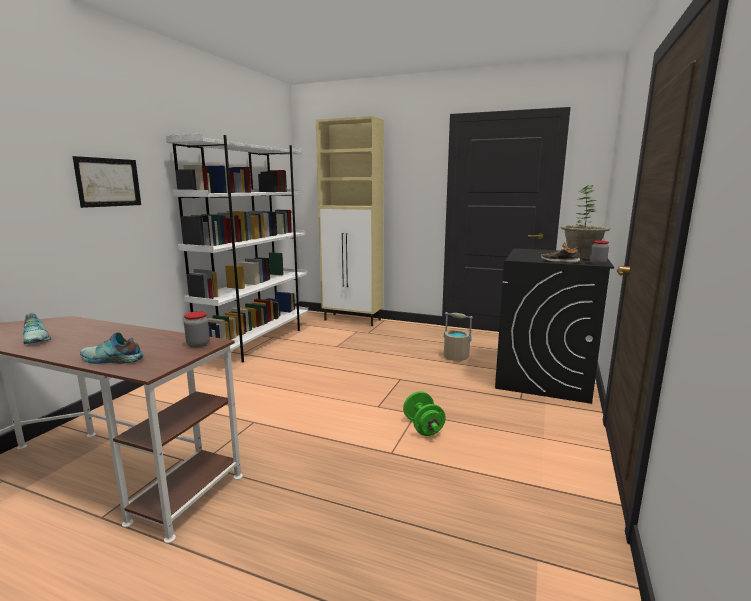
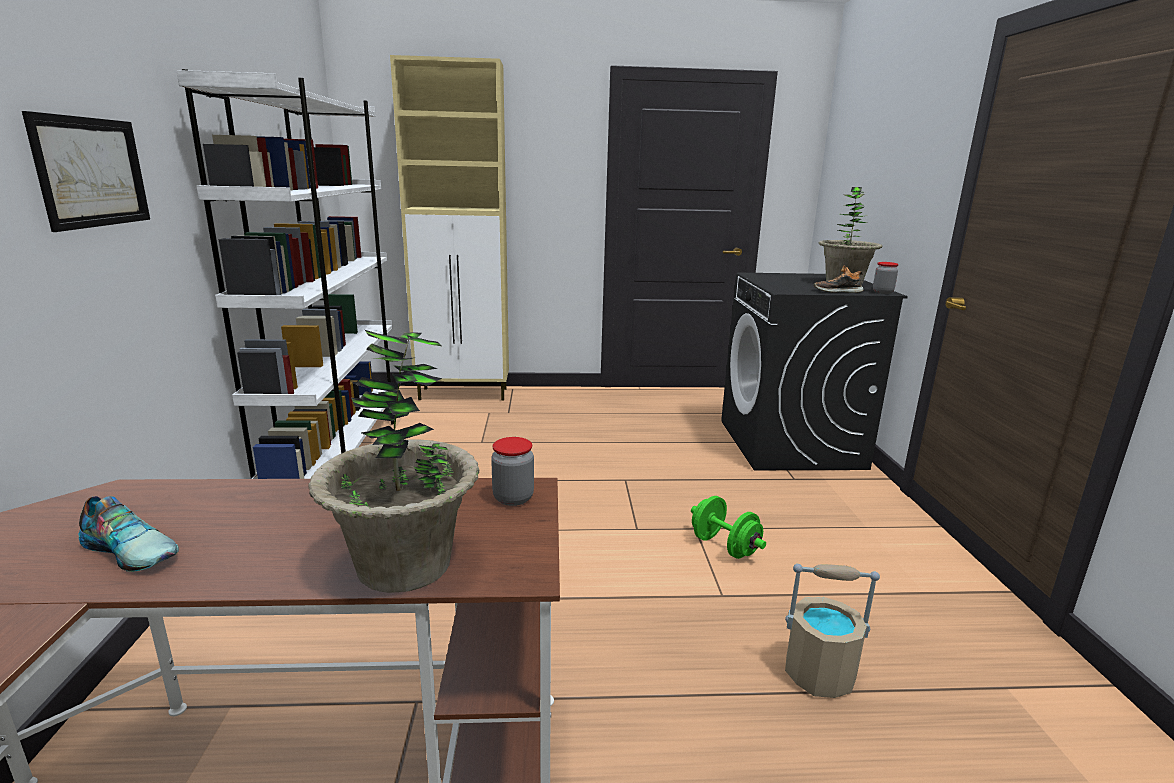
camera: 25 degrees left, 5 degrees up
(111, 359) = (404, 565): shoe -> potted plant
(456, 357) = (664, 433): beige bucket -> beige bucket (819, 674)

